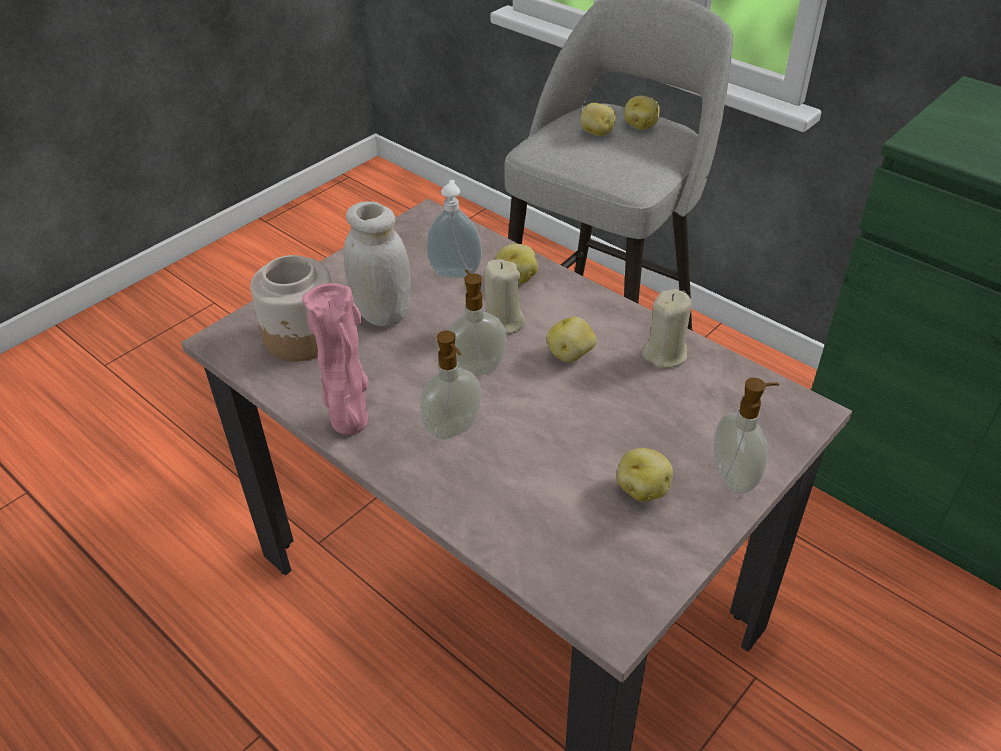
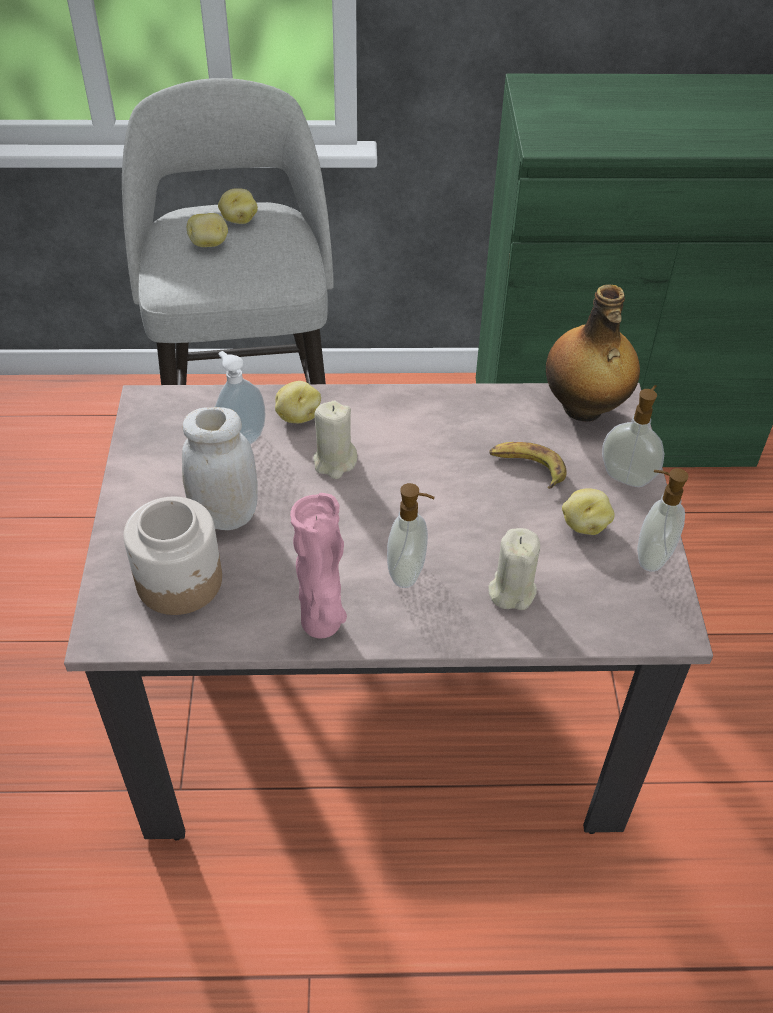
camera: 45 degrees left, 5 degrees up
(476, 368) = (362, 512): soap dispenser -> soap dispenser (651, 556)
(571, 354) = (419, 455): potato -> none
(649, 415) = (527, 468): none -> banana
(665, 354) = (482, 413): beige candle -> beige candle (511, 591)
(764, 400) = (583, 408): none -> bottle

